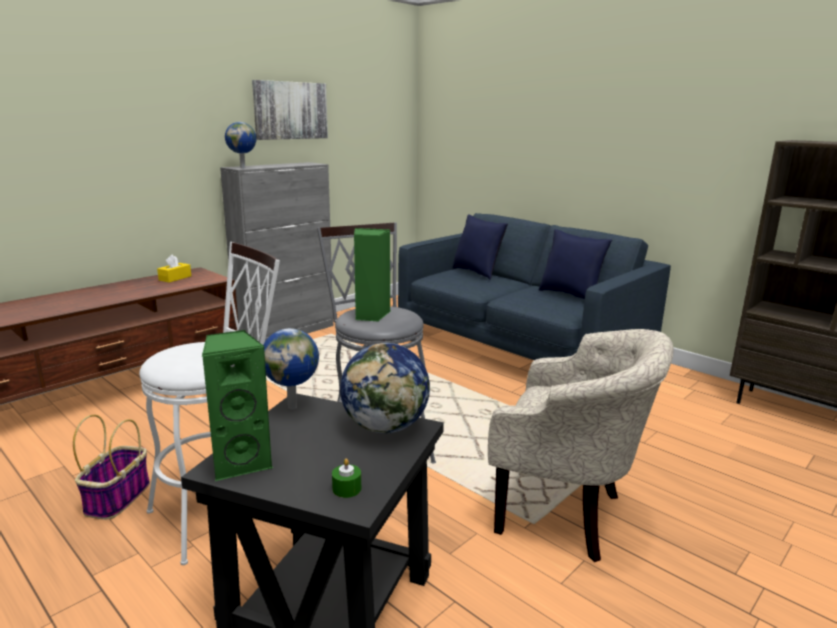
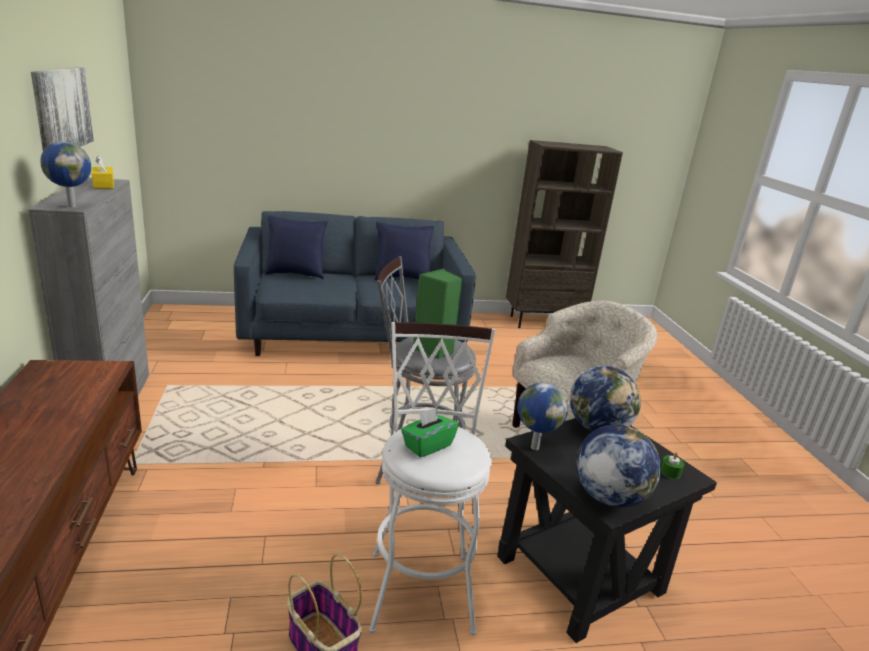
camera: 55 degrees left, 5 degrees up
(175, 278) = (47, 387): yellow tissue box -> yellow tissue box (103, 185)
(190, 351) = (427, 445): none -> green tissue box
(241, 462) = (608, 497): green speaker -> globe

